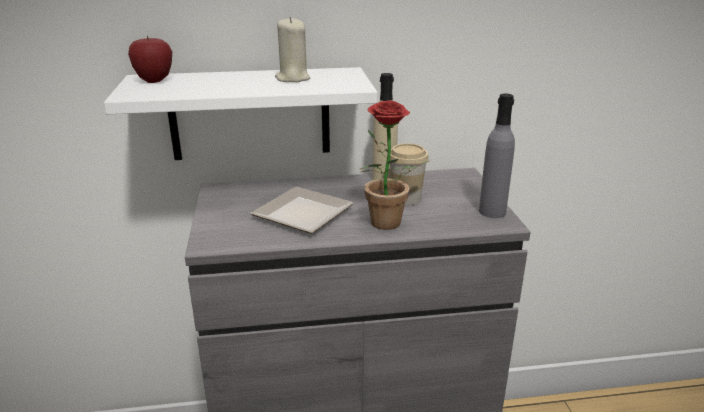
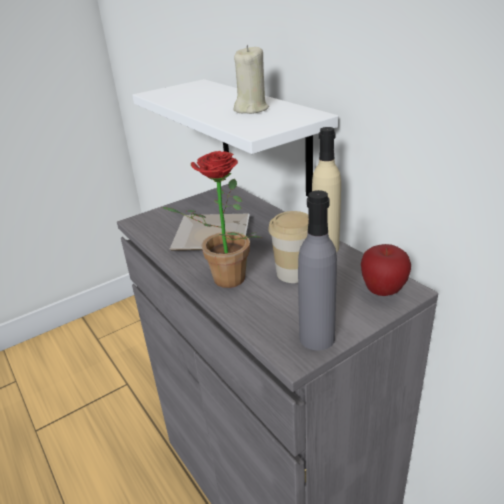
camera: 65 degrees right, 5 degrees up
(154, 81) = (193, 87): apple -> apple (383, 291)

